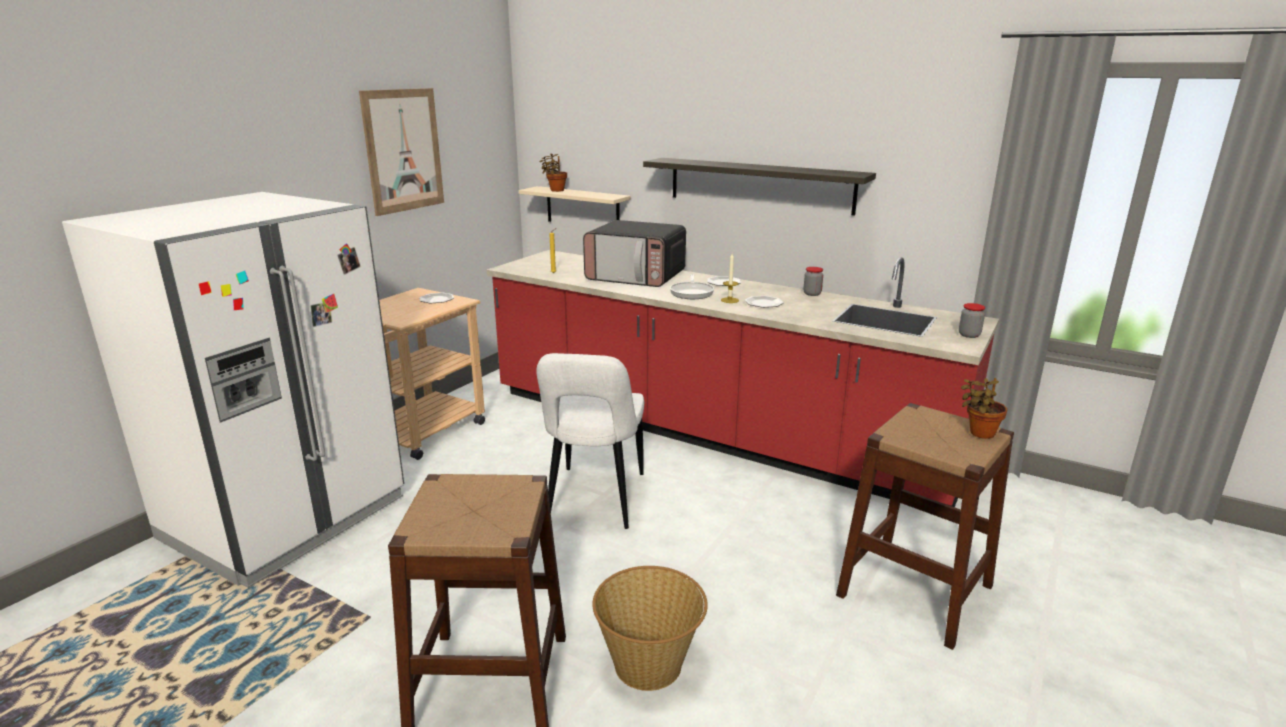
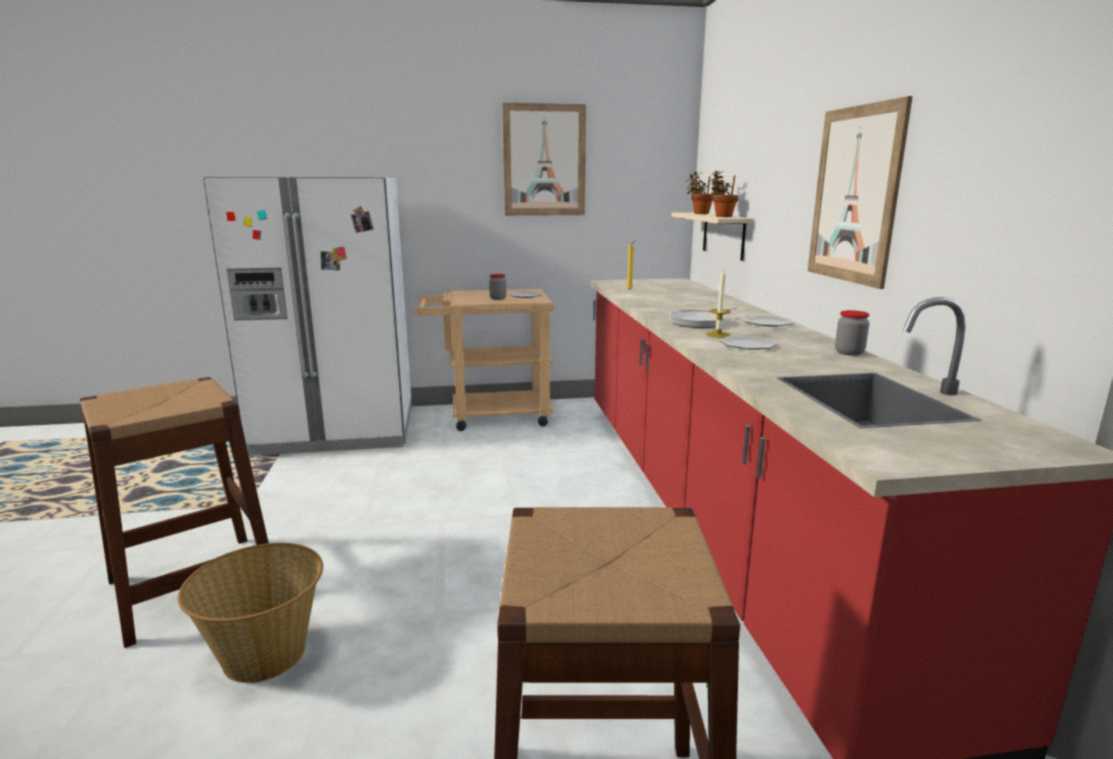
camera: 50 degrees right, 5 degrees down
(594, 501) = (498, 515): white chair -> none
(636, 277) = (690, 304): microwave -> none
(759, 185) = (855, 195): shelf -> picture
(969, 335) = (965, 454): jar -> jar (498, 298)
(979, 433) = (664, 588): potted plant -> potted plant (722, 216)

